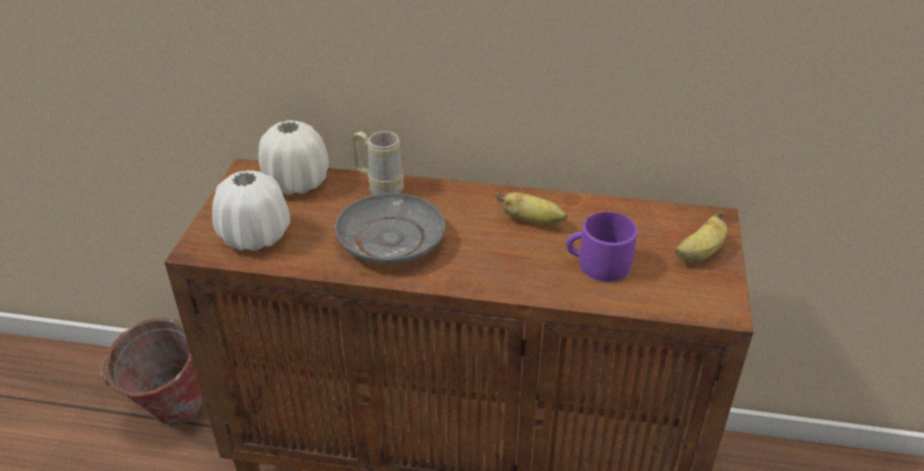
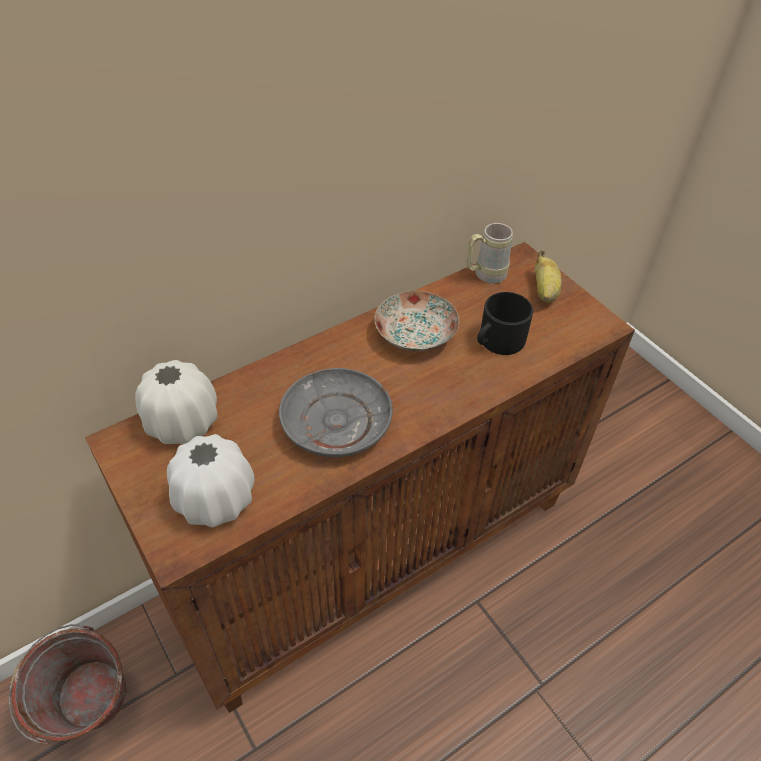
camera: 45 degrees left, 10 degrees up
(379, 186) = (262, 379): beige mug -> beige mug (484, 275)
(532, 221) = (415, 334): banana -> plate
(597, 264) = (497, 341): purple mug -> black mug

